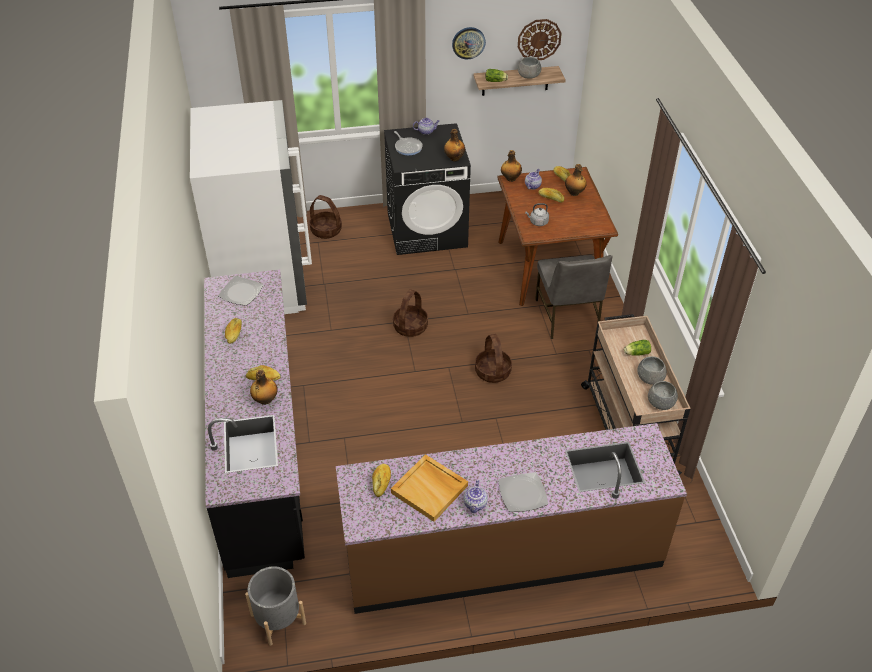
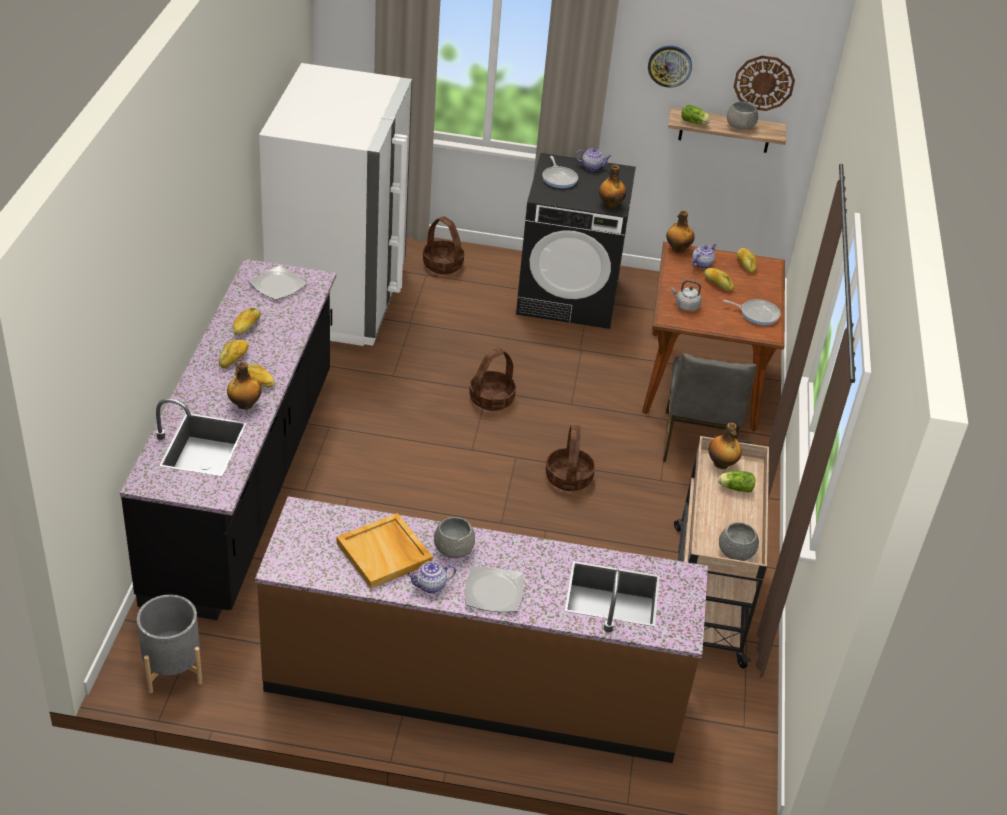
camera: 15 degrees right, 5 degrees down
(381, 482) = (331, 529): bread -> bread (234, 358)
(475, 504) = (430, 586): teapot -> teapot turned 45 degrees clockwise
(574, 193) = (752, 285): bottle -> bottle (721, 464)
(588, 214) = (757, 314): none -> frying pan
(650, 378) = (737, 520): grey bowl -> grey bowl (453, 548)

